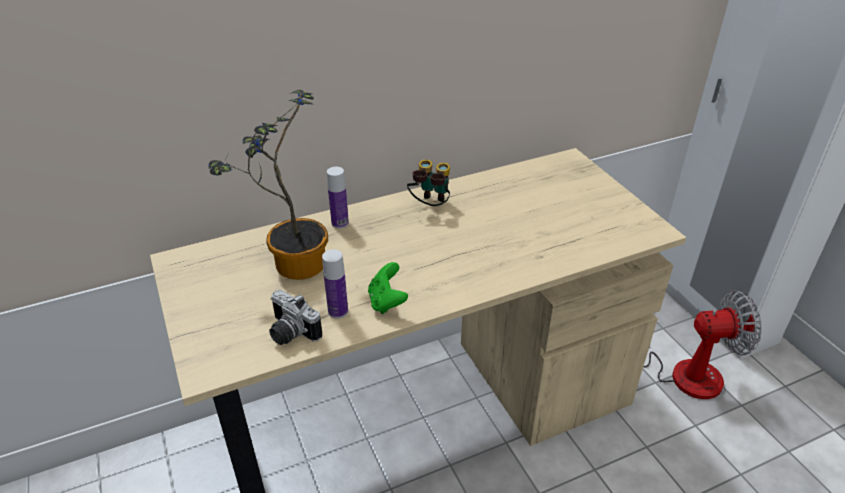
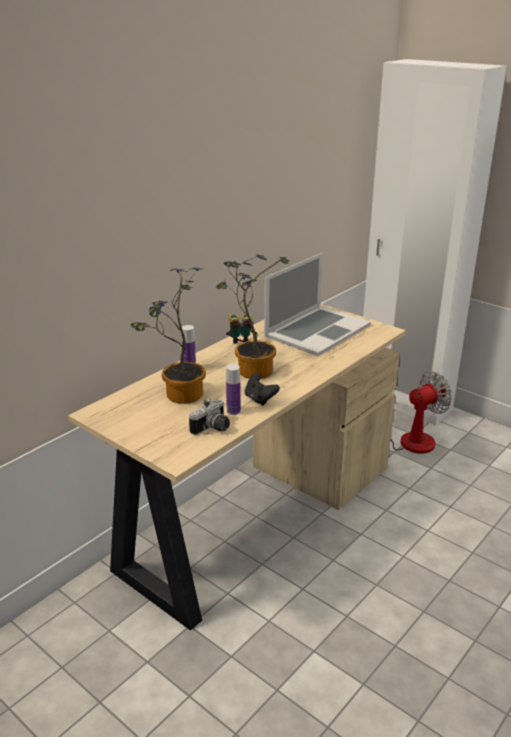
camera: 25 degrees left, 10 degrees down
(290, 333) = (213, 429): camera -> camera turned 60 degrees counterclockwise
(387, 302) = (260, 399): green game controller -> black game controller
(415, 247) = (251, 369): none -> potted plant
(552, 204) = (317, 330): none -> laptop

